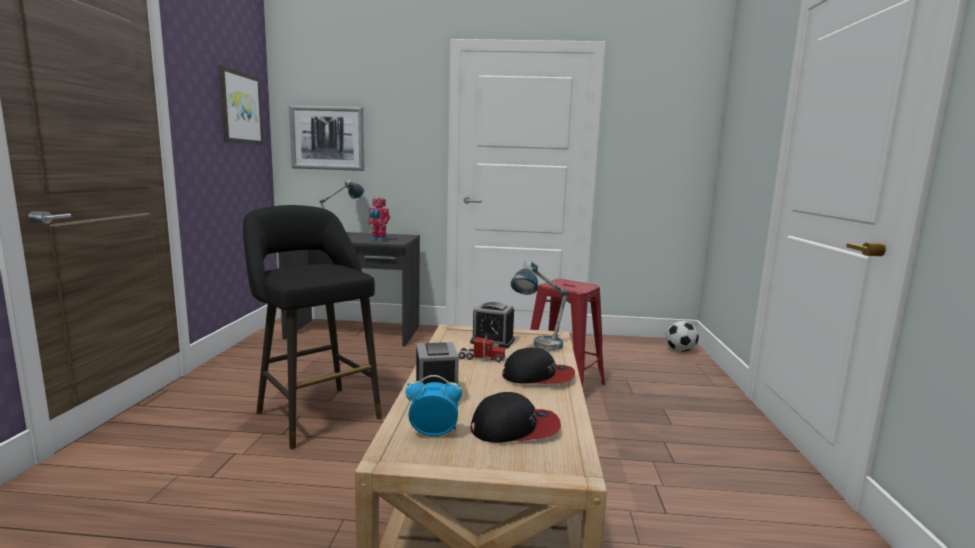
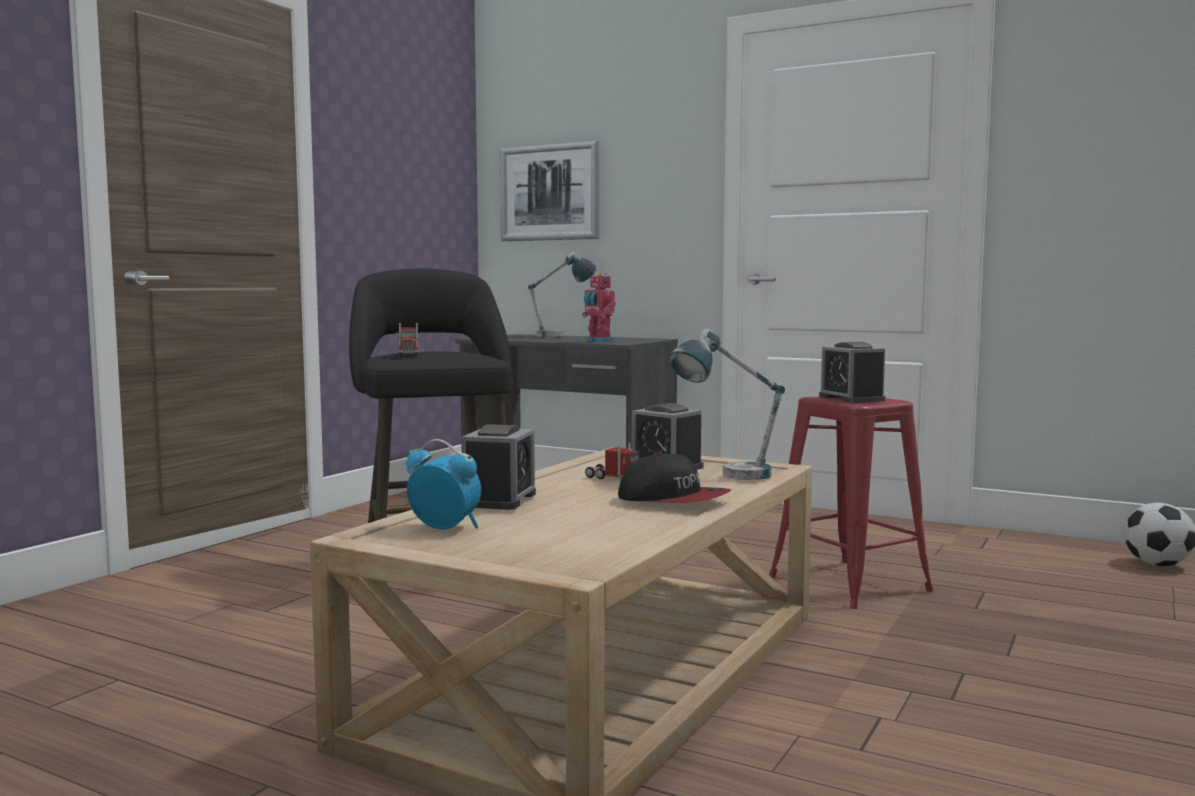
camera: 25 degrees right, 5 degrees down
(240, 108) = (425, 154): picture -> none
(297, 271) = (409, 353): none -> toy truck
(515, 428) = (558, 536): cap -> none
(567, 284) = (851, 398): none -> alarm clock

